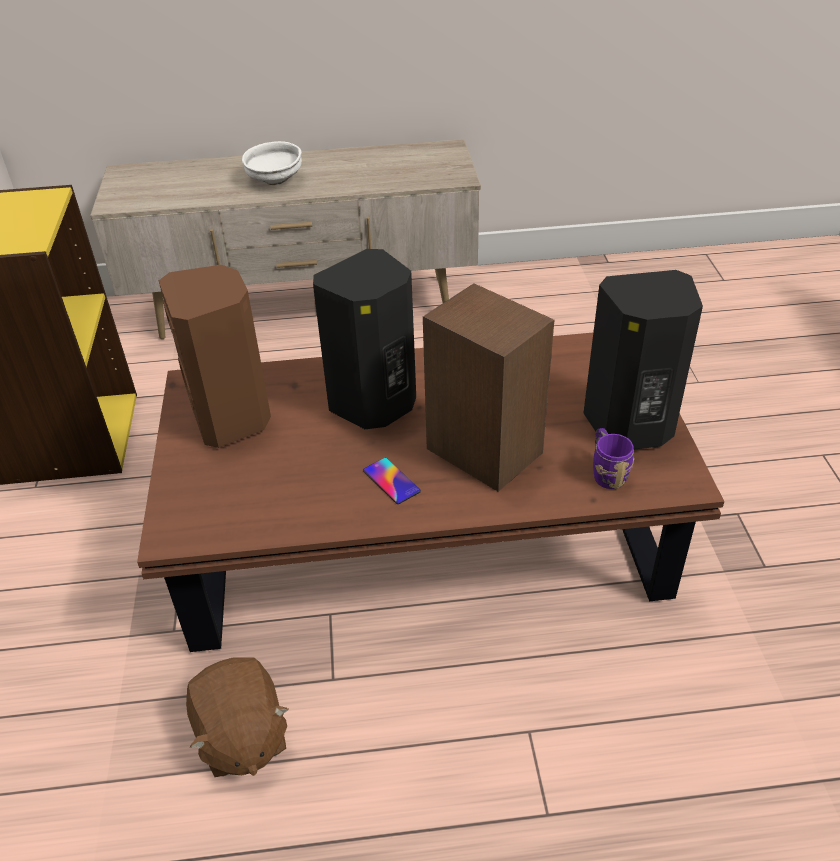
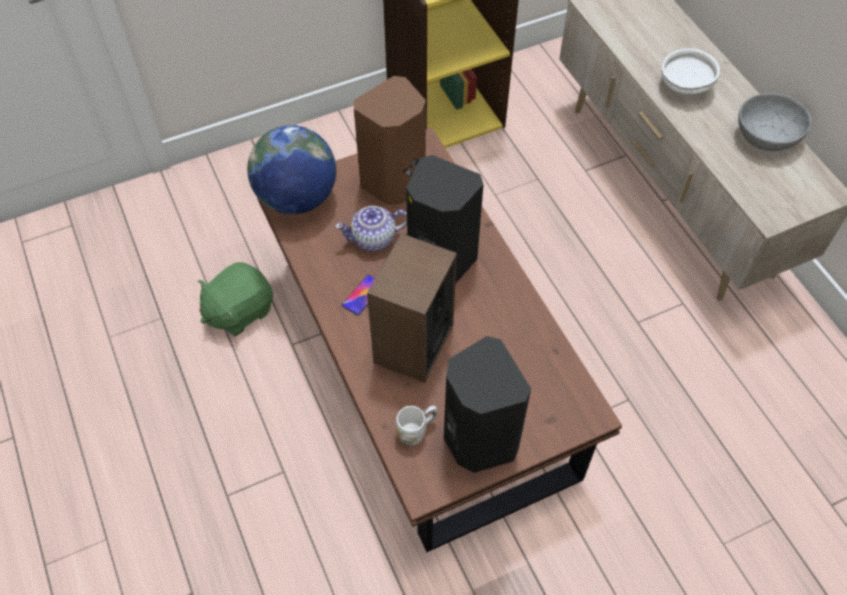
camera: 70 degrees right, 15 degrees up
(189, 517) = (296, 198): none -> globe
(241, 737) = (239, 311): brown plush toy -> green plush toy
(309, 454) = (374, 239): none -> teapot
(367, 158) = (766, 136): none -> grey bowl
(606, 472) = (416, 430): purple mug -> white mug

